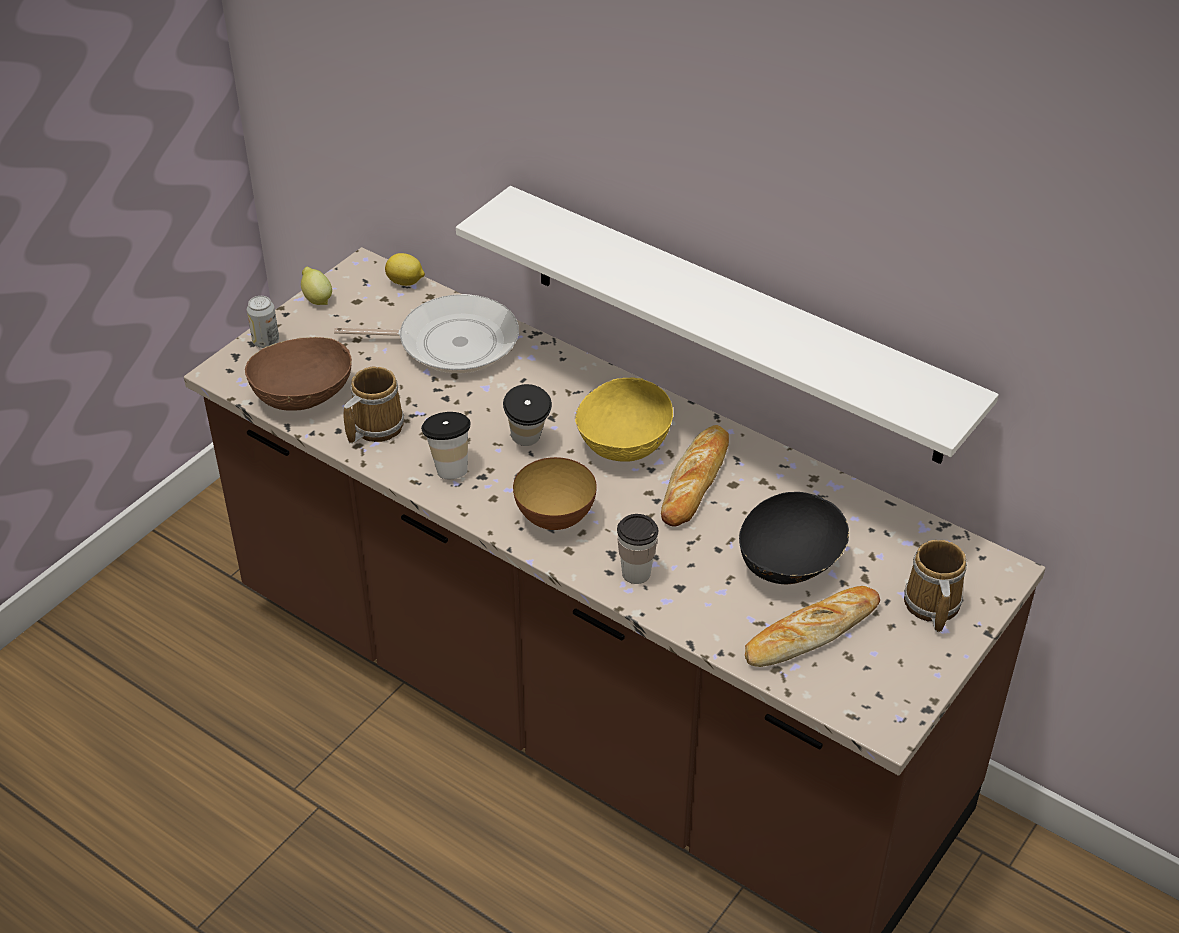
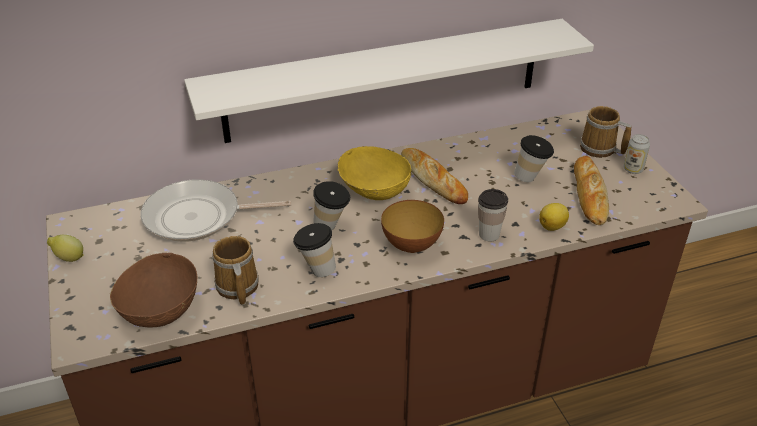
camera: 55 degrees left, 5 degrees down
(266, 341) = (77, 304): can -> can (633, 169)
(406, 282) = (112, 211): lemon -> lemon (553, 226)
(451, 342) = (198, 217): frying pan -> frying pan turned 135 degrees counterclockwise
(790, 564) = (531, 178): black bowl -> cup

